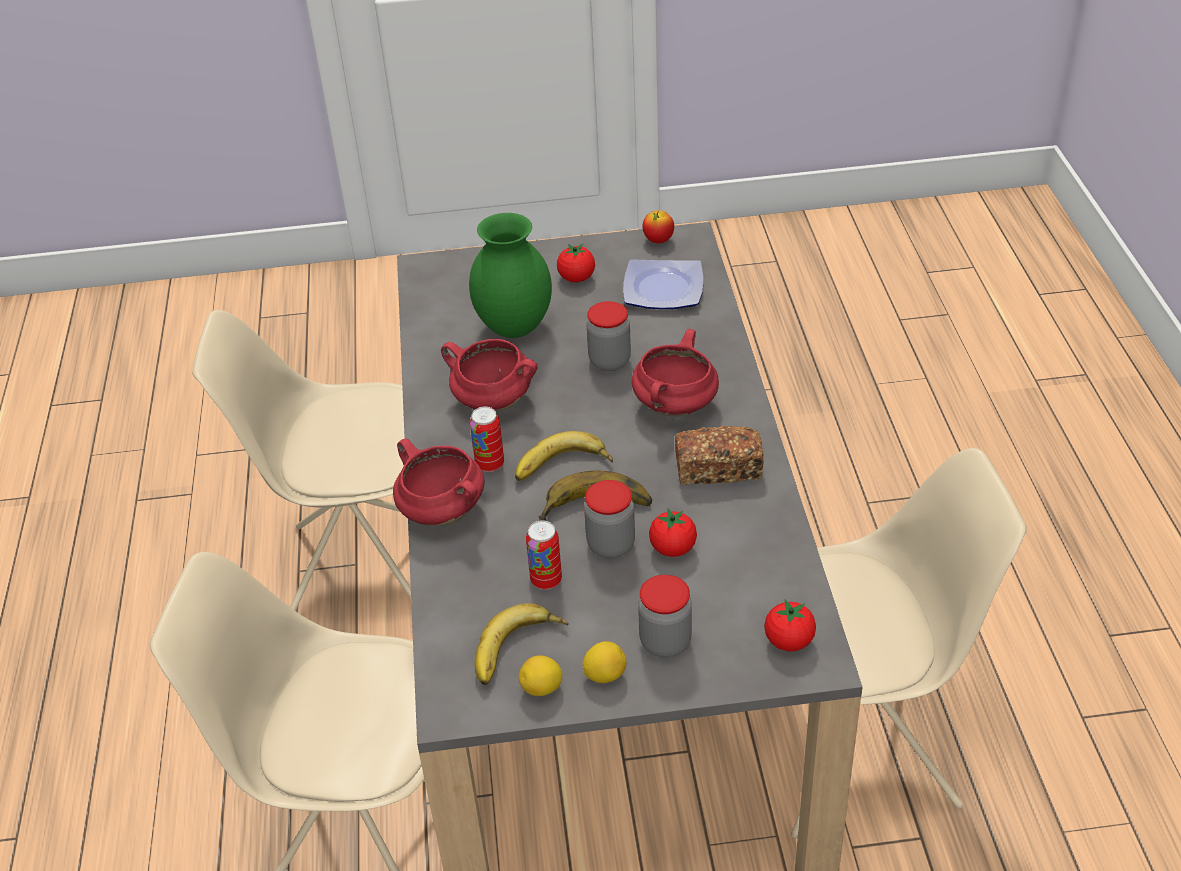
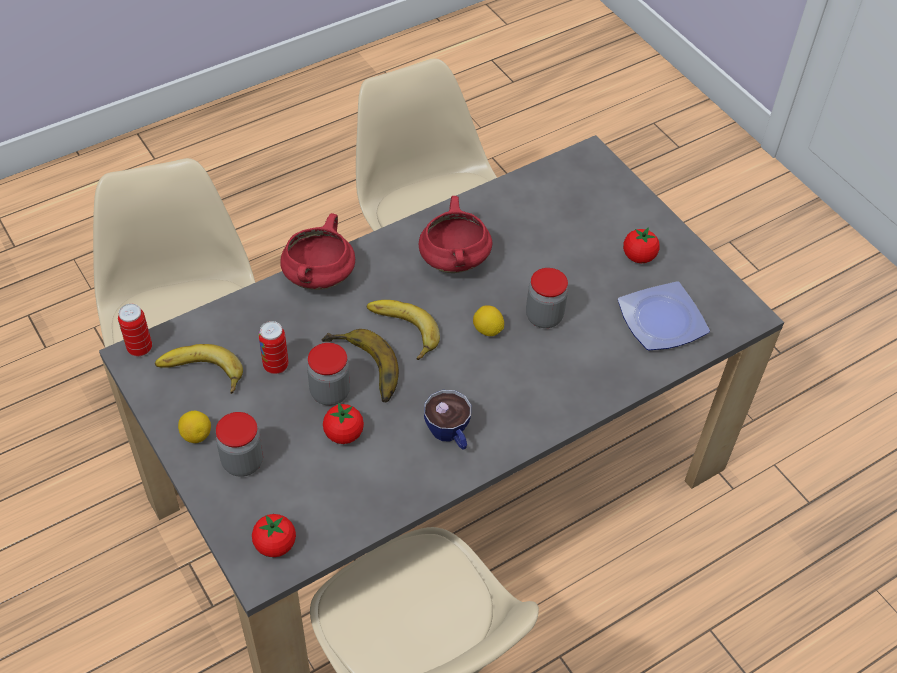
camera: 60 degrees right, 10 degrees up
(490, 464) = (382, 286): can -> can (140, 348)
(515, 328) = (549, 241): green vase -> none
(542, 688) = (170, 401): lemon -> lemon (487, 330)
(658, 240) = (728, 294): apple -> none
(675, 407) = (511, 381): red cooking pot -> none
(718, 469) = (450, 435): bread -> cup

